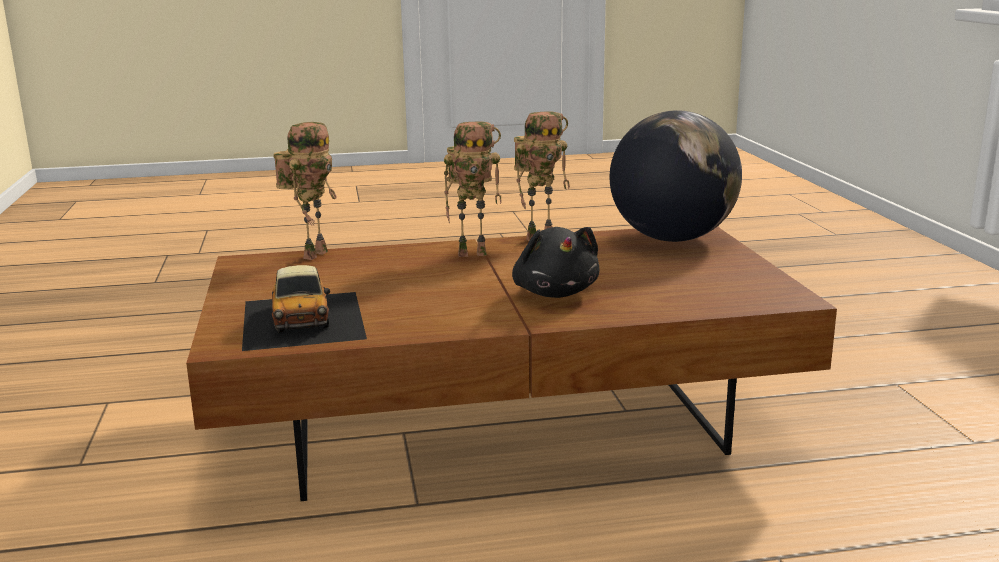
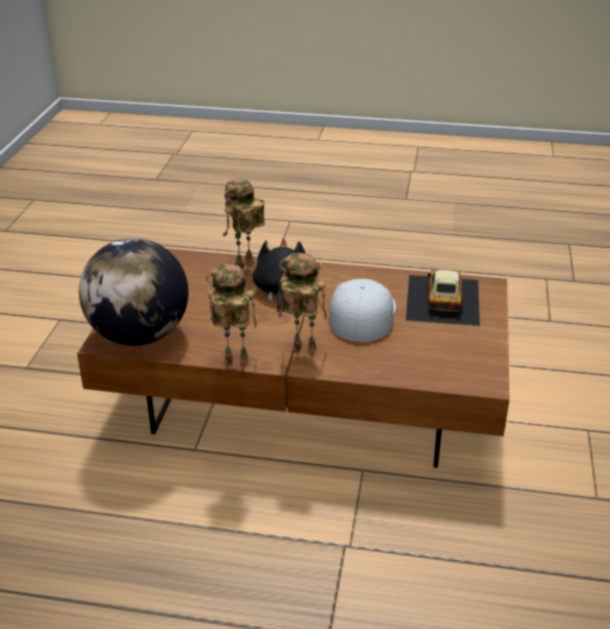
camera: 160 degrees left, 15 degrees up
(314, 254) = (427, 380): toy robot -> toy robot (244, 266)
(421, 289) = (361, 313): none -> white cap

